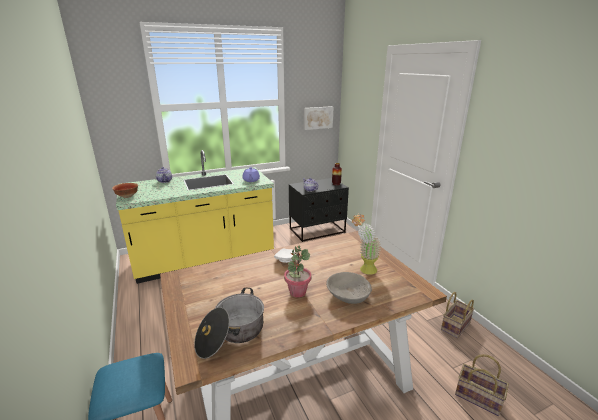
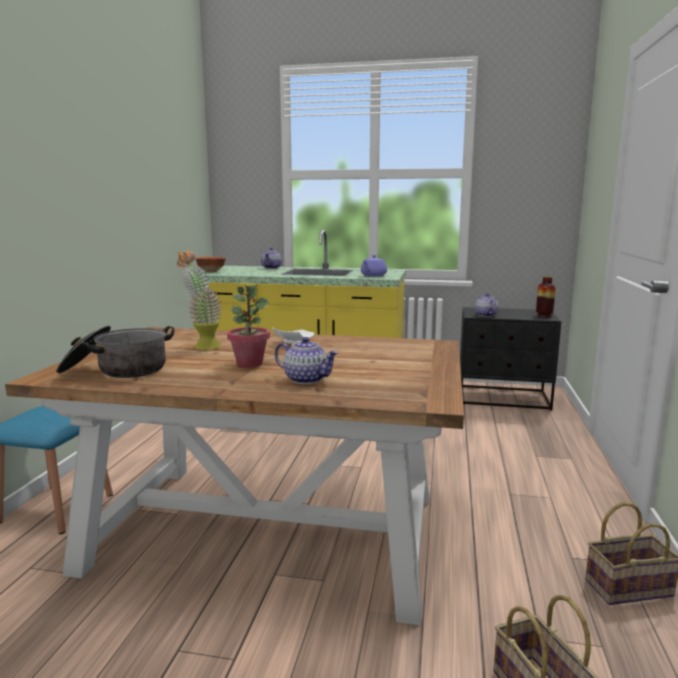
camera: 35 degrees right, 10 degrees down
(317, 117) = (534, 202): picture -> none
(348, 295) = (306, 379): grey bowl -> teapot
(364, 270) = (380, 368): potted plant -> potted plant (202, 346)

